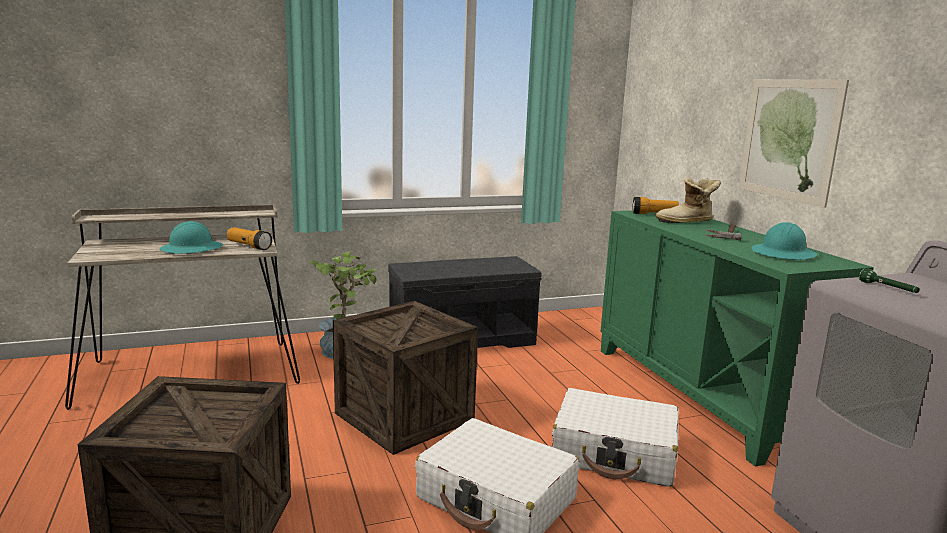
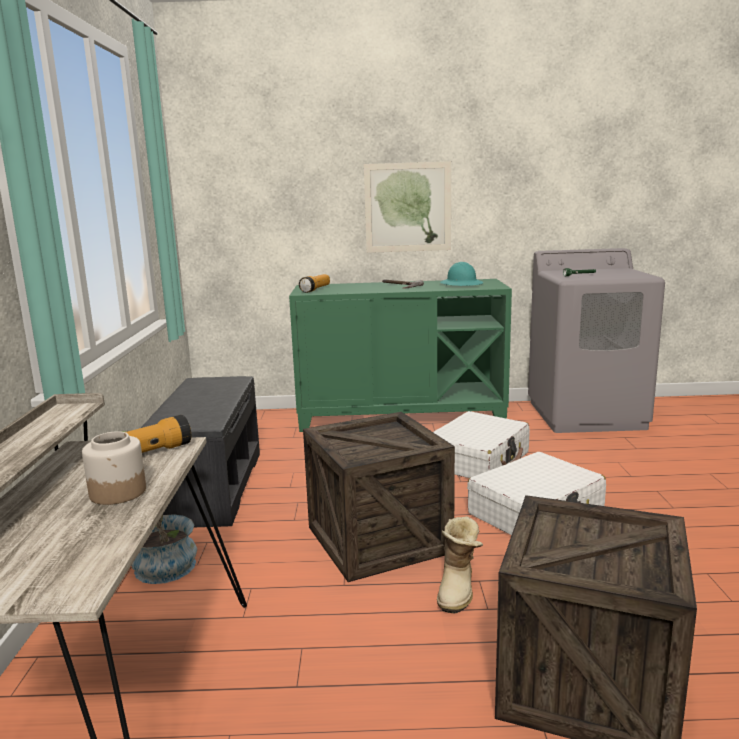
camera: 70 degrees left, 0 degrees up
(192, 249) = (118, 492): turquoise hard hat -> jar
(686, 222) = (353, 287): boot -> boot (459, 589)

